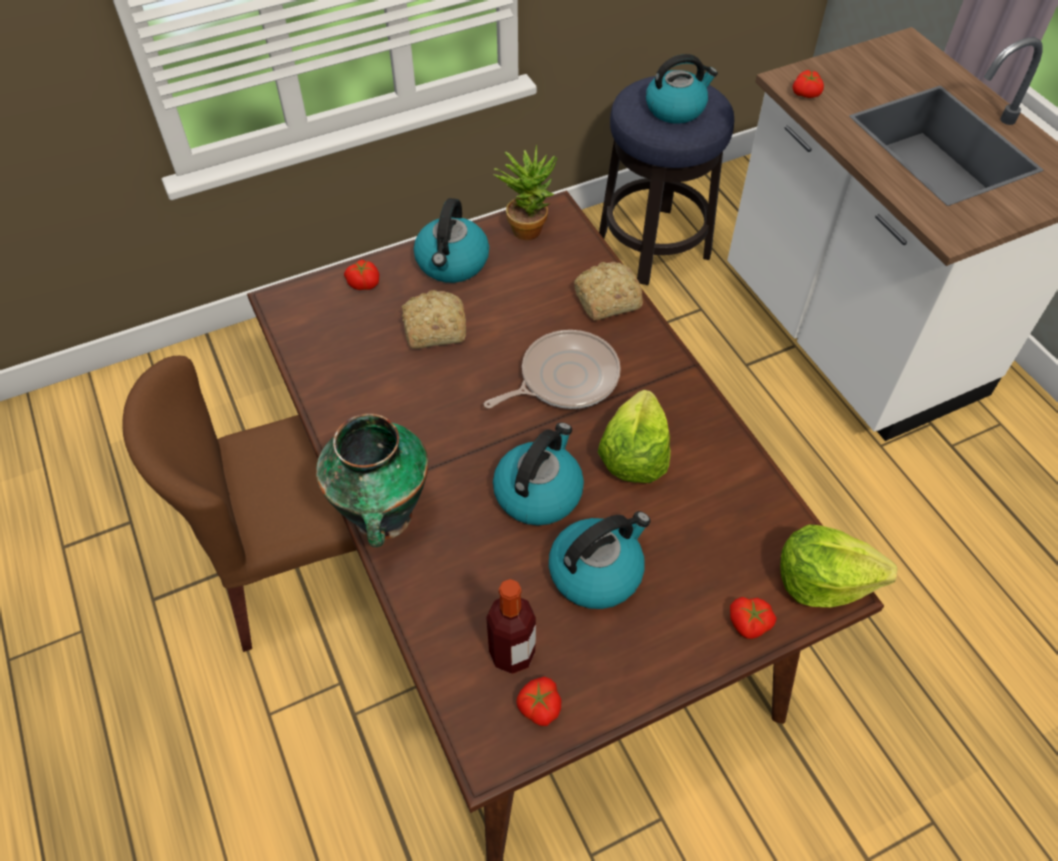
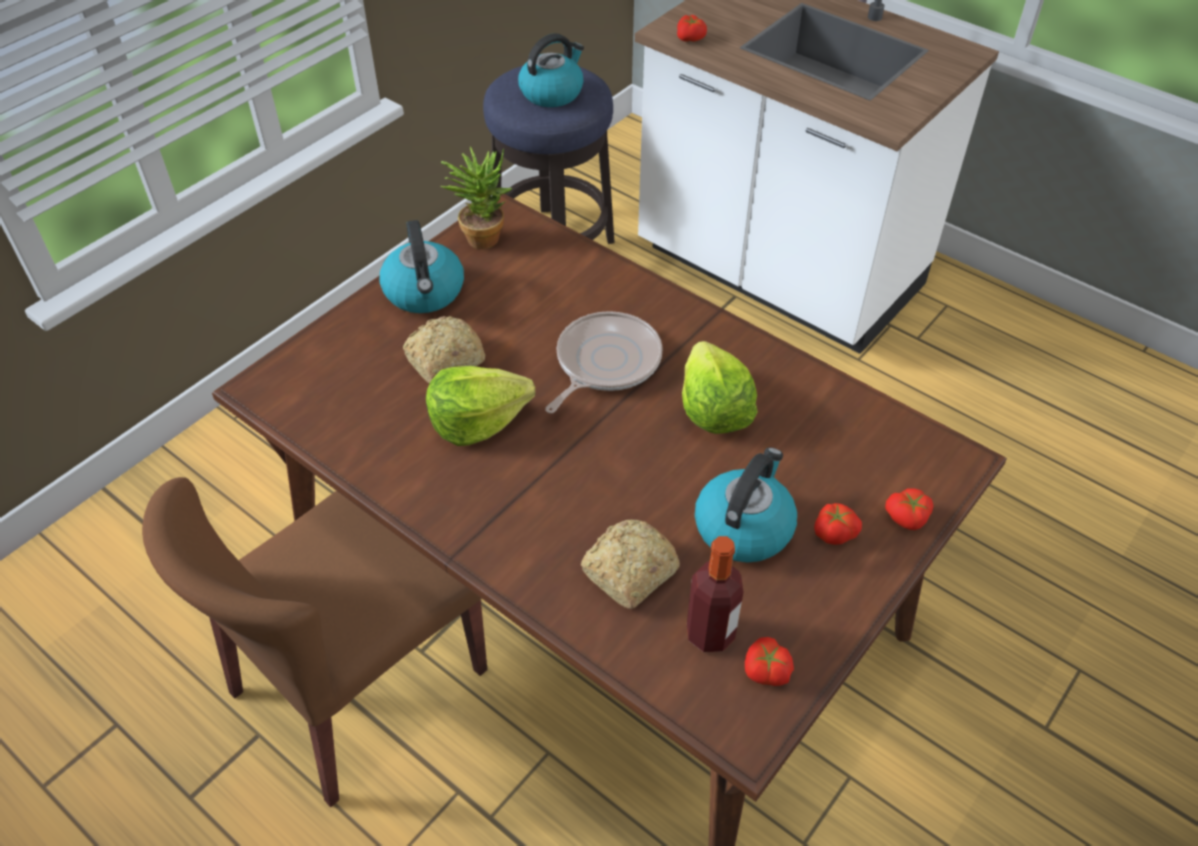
camera: 25 degrees left, 5 degrees down
(364, 282) = (341, 340): tomato -> tomato (834, 531)
(383, 518) = (502, 559): vase -> none
(538, 492) = (644, 475): kettle -> none
(605, 300) = (600, 279): bread -> bread (627, 572)
(823, 580) = (945, 455): lettuce -> lettuce (477, 421)

